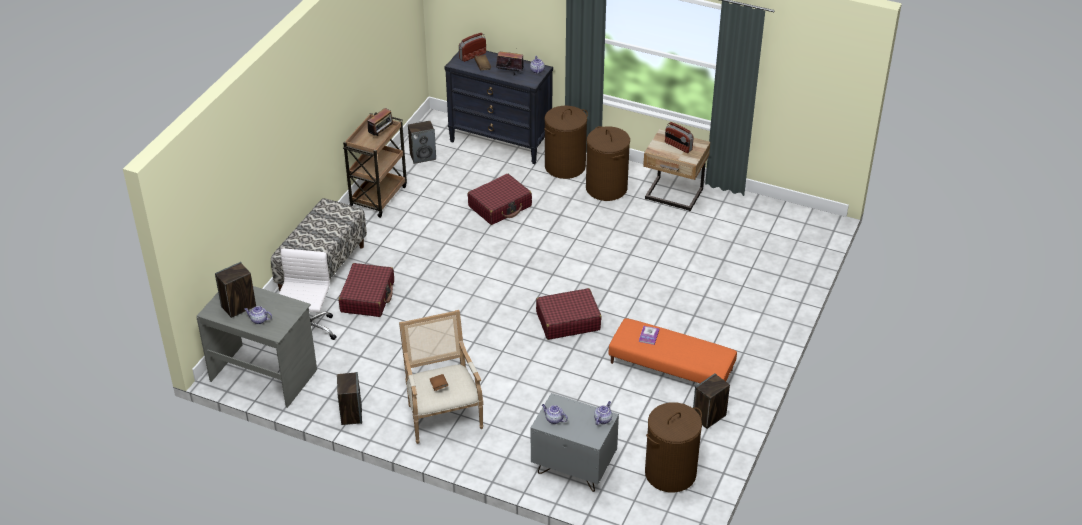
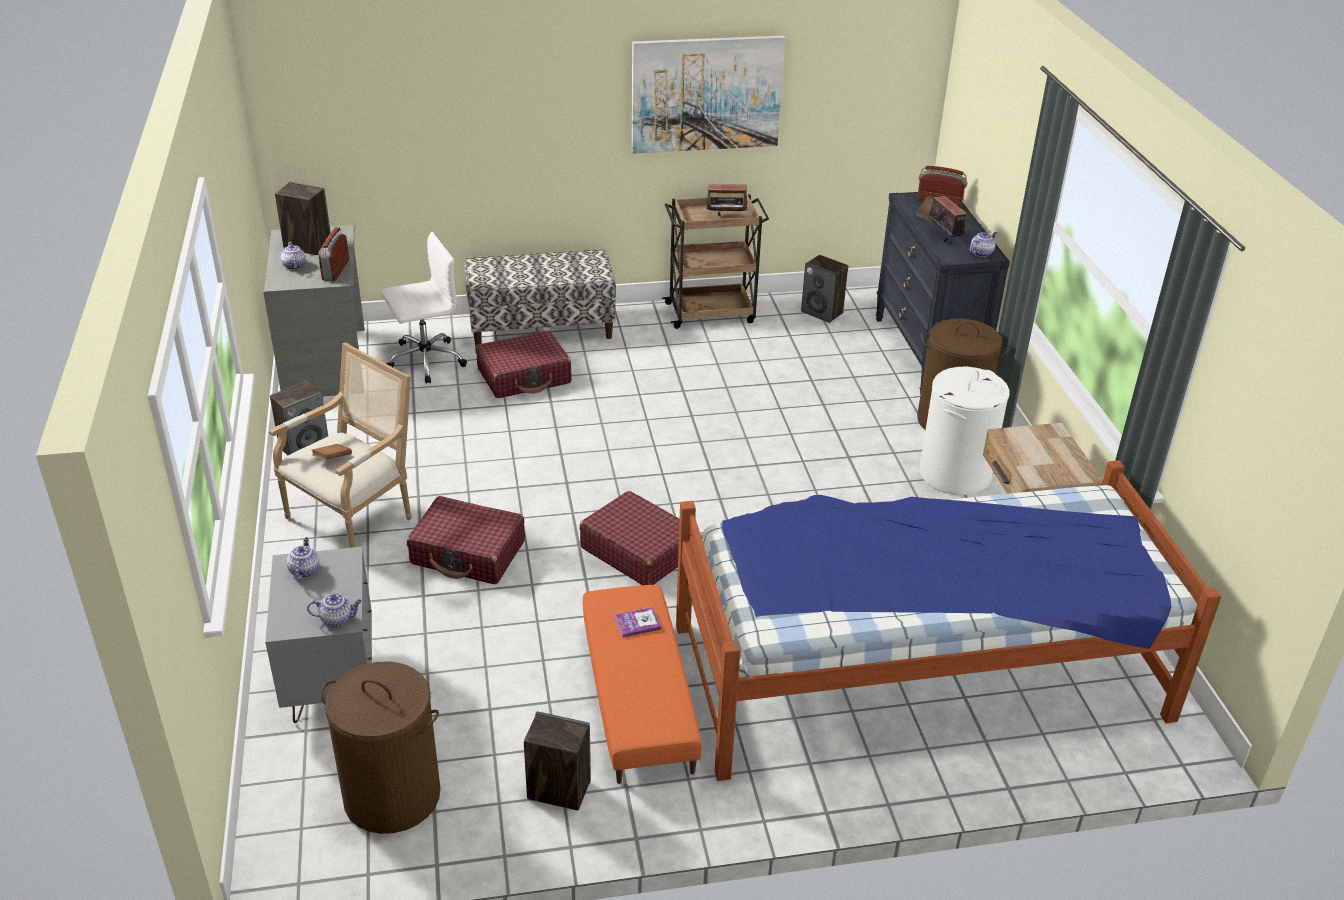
camera: 55 degrees right, 5 degrees down
(344, 68) = (706, 94): none -> picture
(500, 206) = (803, 403): red suitcase -> red suitcase (468, 553)
(606, 188) = (955, 474): brown laundry basket -> white laundry basket
(678, 146) = (1046, 454): radio -> radio (335, 270)
(725, 272) = (917, 670): none -> bed

